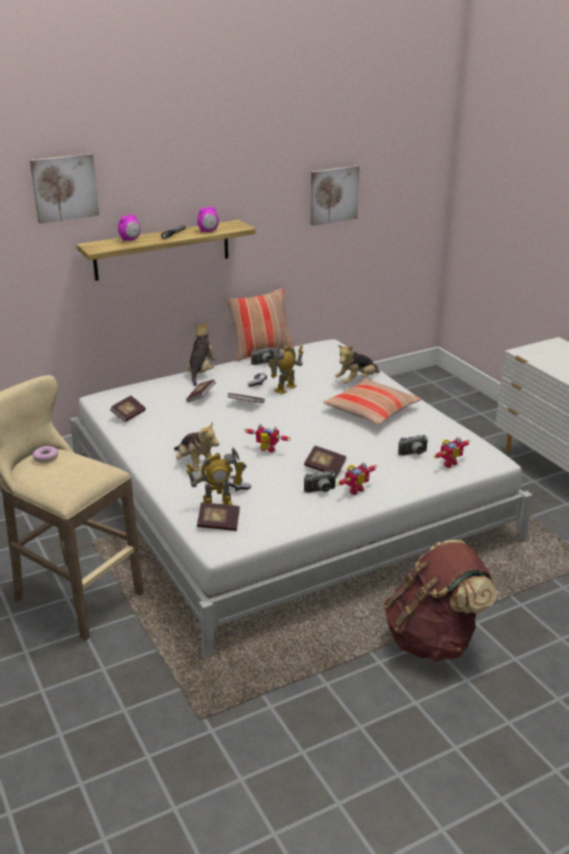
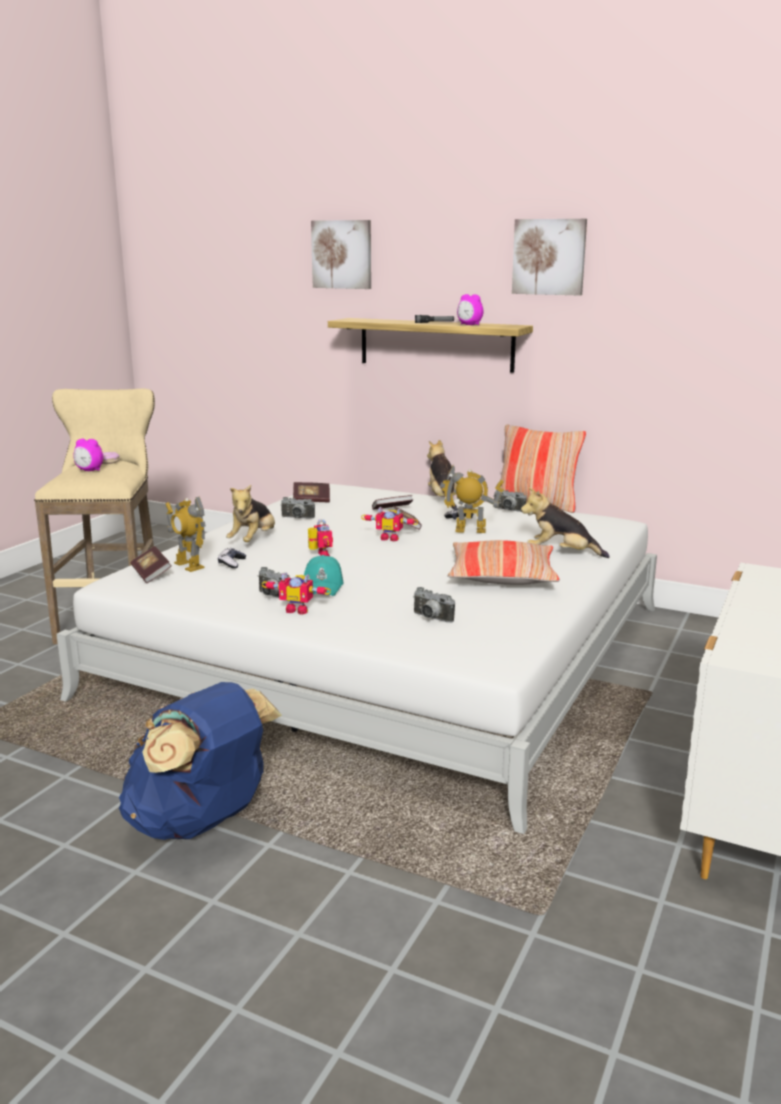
camera: 55 degrees right, 10 degrees down
(130, 240) = (389, 320): alarm clock -> alarm clock (89, 470)
(166, 434) = (297, 518): none -> camera
(201, 372) = (443, 499): plush toy -> plush toy turned 75 degrees counterclockwise
(325, 468) = (323, 586): book -> turquoise cap
(333, 195) = (677, 316): picture -> picture (549, 257)
(433, 640) = (201, 822): brown backpack -> blue backpack
(448, 463) = (439, 641): toy robot -> toy robot (390, 538)

